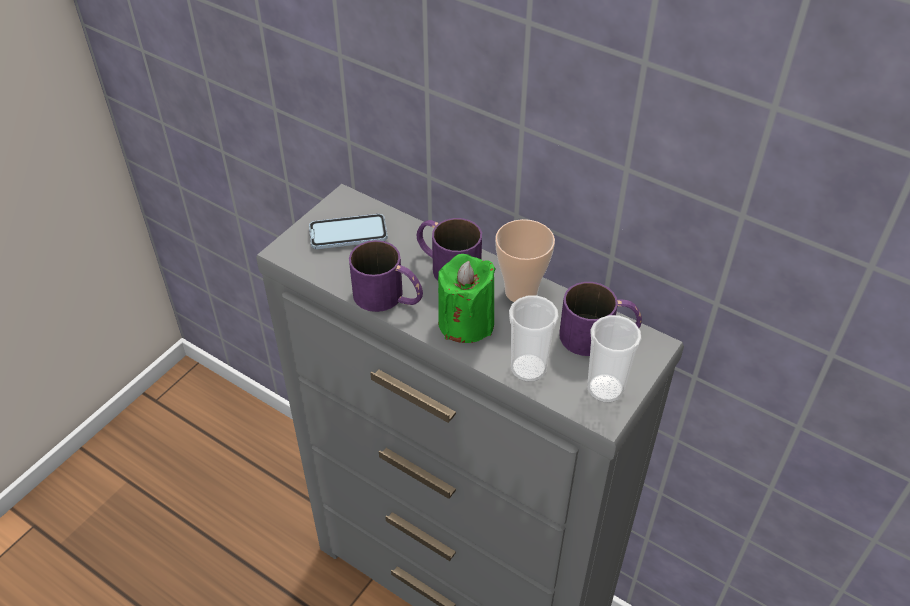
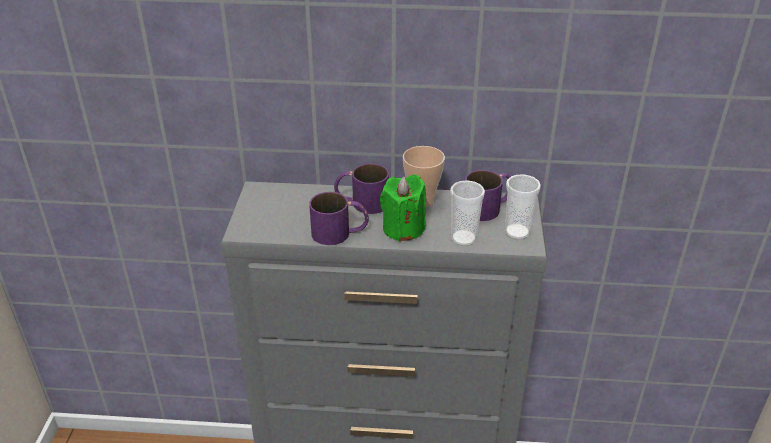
camera: 30 degrees left, 10 degrees down
(348, 233) = (278, 207): phone -> none

